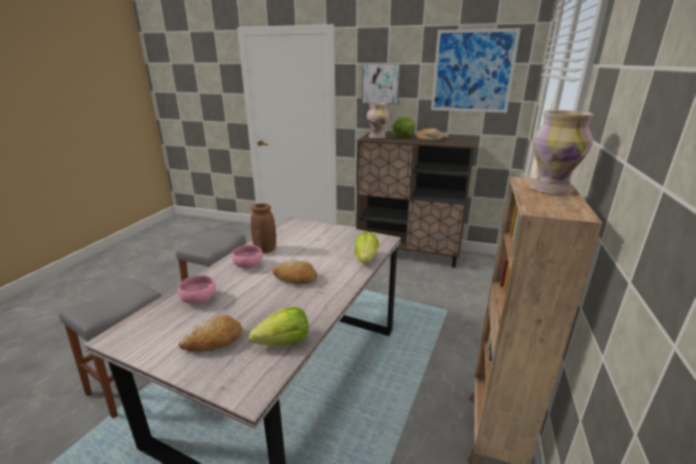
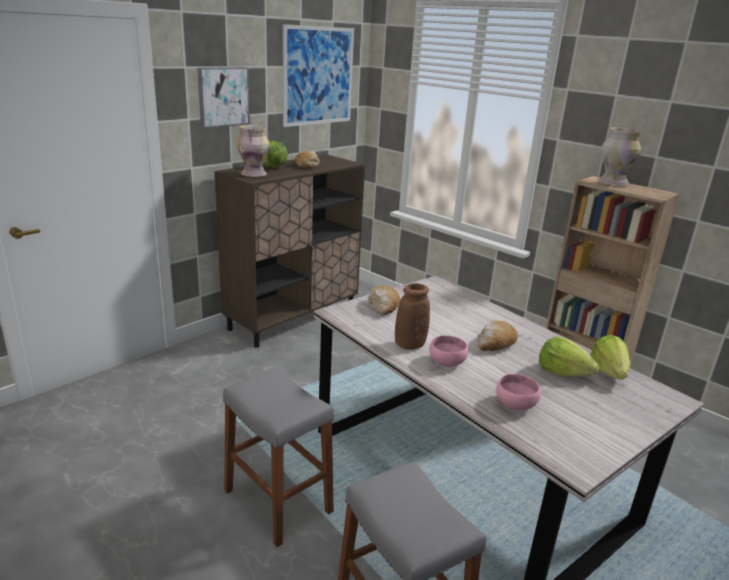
camera: 65 degrees left, 0 degrees up
(214, 342) = (601, 406): bread -> bread (383, 306)
(366, 259) = (475, 302): lettuce -> lettuce (562, 372)

